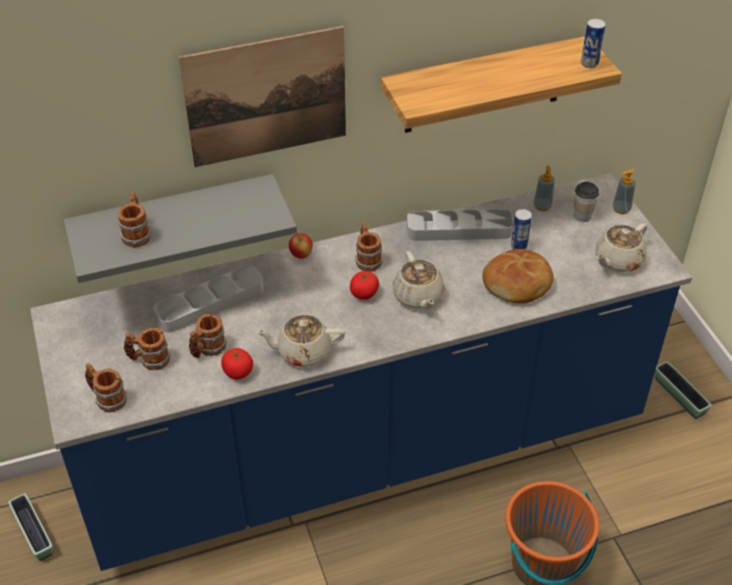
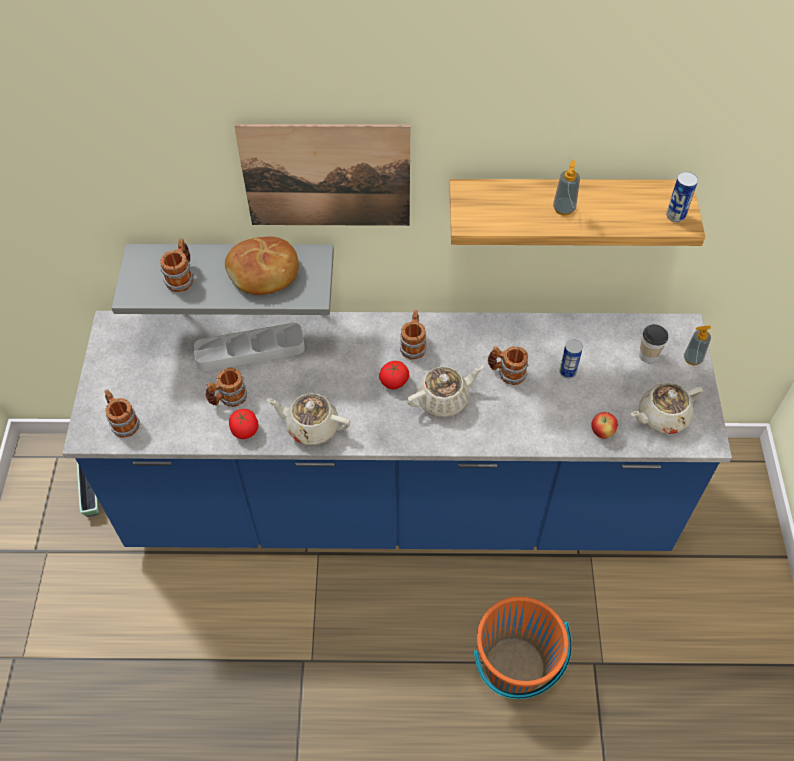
camera: 20 degrees right, 10 degrees up
(149, 360) = (173, 394): mug -> mug (506, 373)
(301, 255) = (353, 323): apple -> apple (602, 432)
(418, 296) = (444, 399): beige teapot -> beige teapot turned 120 degrees counterclockwise
(459, 230) = (516, 337): grey tray -> none
(518, 284) = (547, 414): bread -> bread (264, 273)
(542, 206) = (611, 333): soap dispenser -> soap dispenser (564, 209)
(679, 396) = (723, 540): planter -> none

